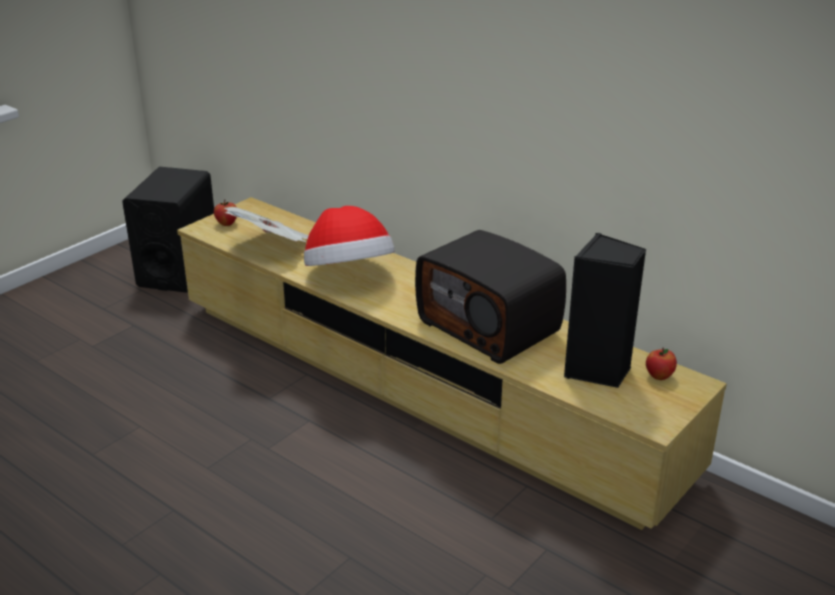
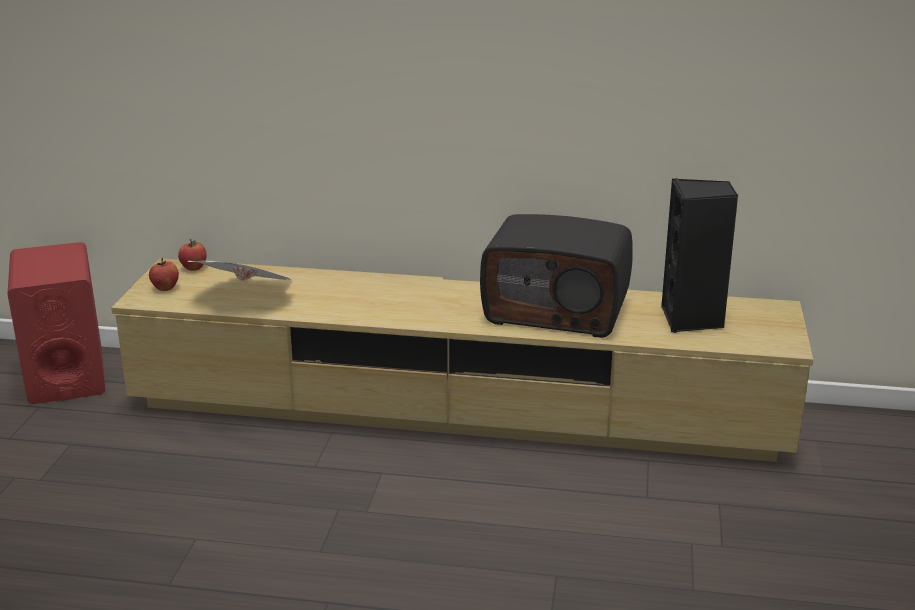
camera: 30 degrees left, 5 degrees down
(179, 271) = (66, 375): black speaker -> red speaker
(348, 274) = (364, 302): hat -> none
(659, 376) = (744, 310): apple -> apple (193, 268)

